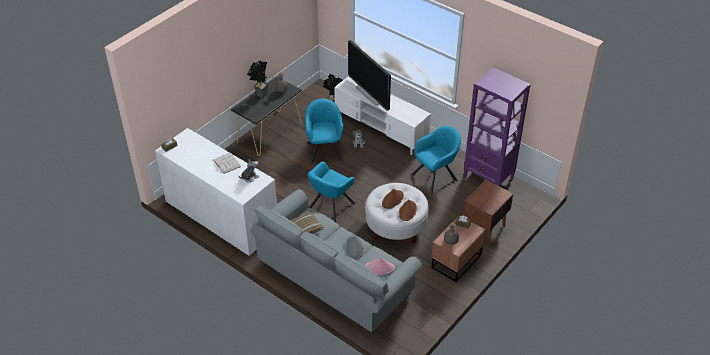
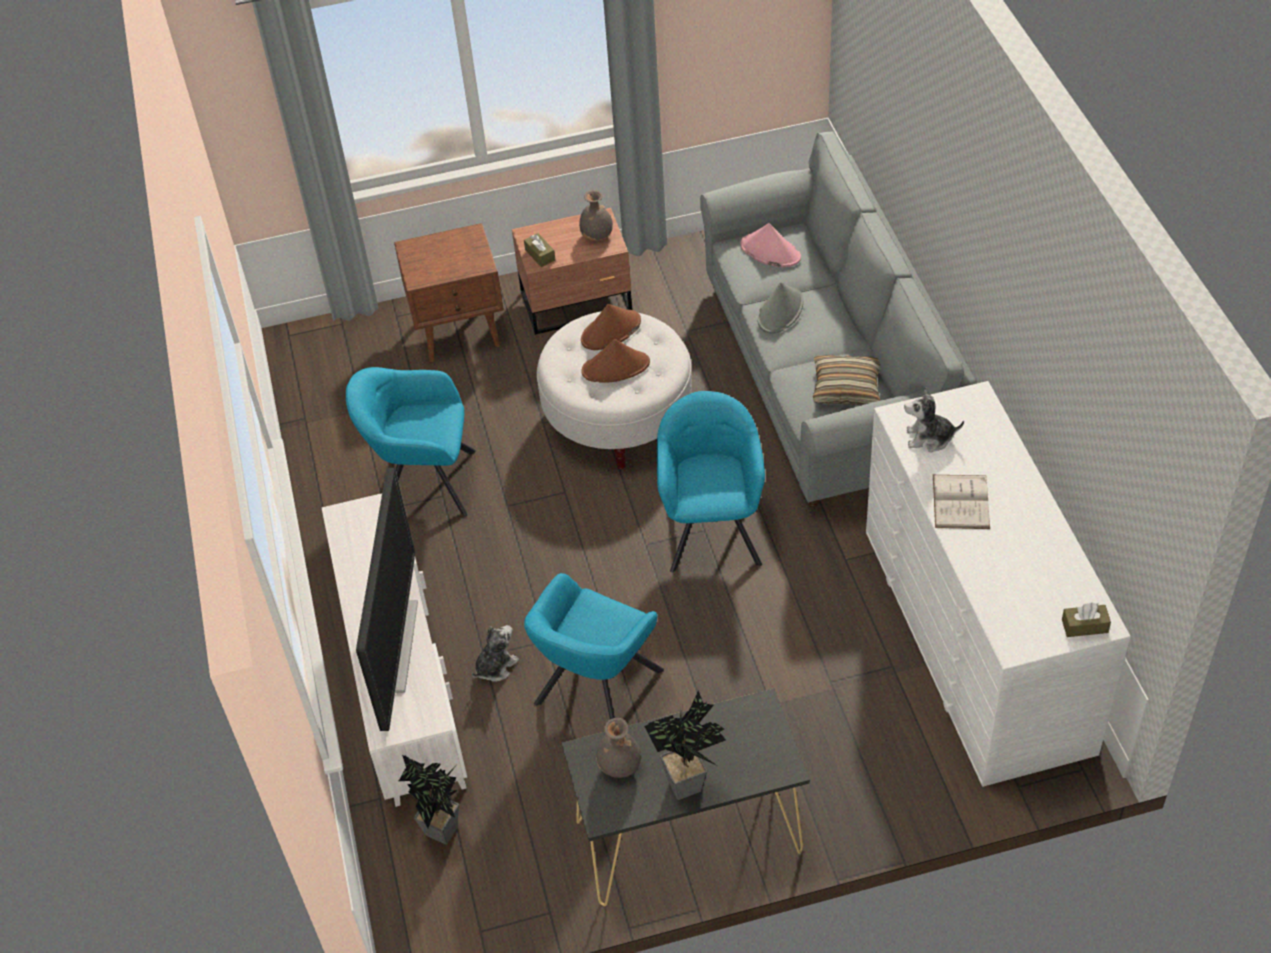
camera: 140 degrees left, 5 degrees up
(330, 207) = (712, 529): turquoise armchair -> turquoise armchair turned 75 degrees counterclockwise
(488, 178) = (327, 422): purple bookcase -> none

